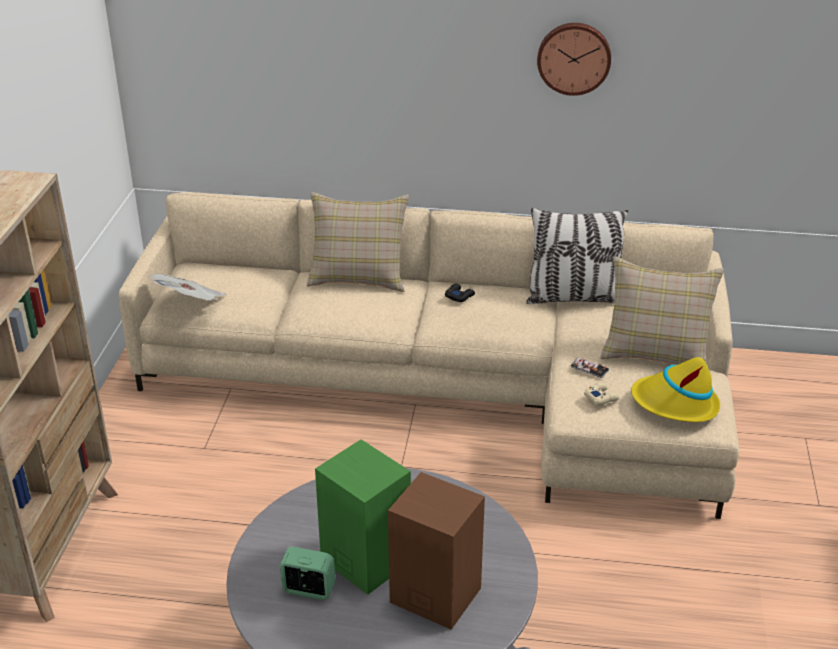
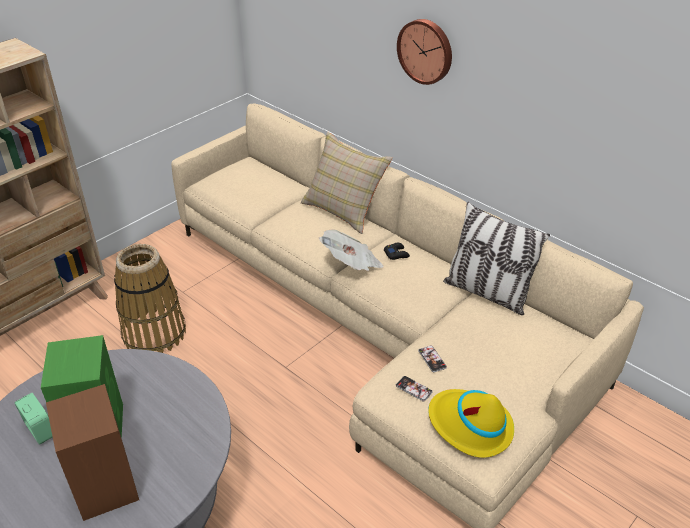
camera: 35 degrees right, 5 degrees up
(191, 303) = (217, 186): newspaper -> newspaper (351, 264)
(221, 500) = (155, 333): none -> basket
(574, 57) = (543, 76): wall clock -> wall clock (426, 51)
(601, 397) = (413, 389): beige game controller -> phone
(656, 351) = (505, 371): beige pillow -> none

